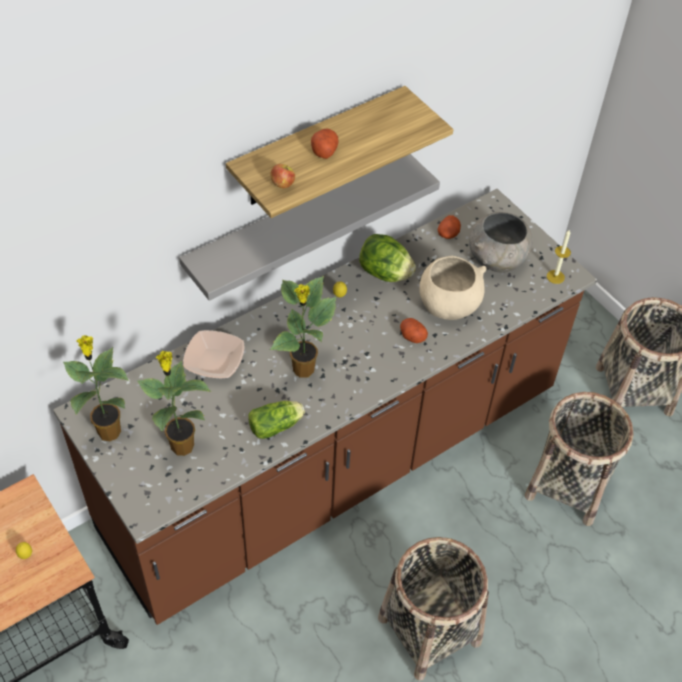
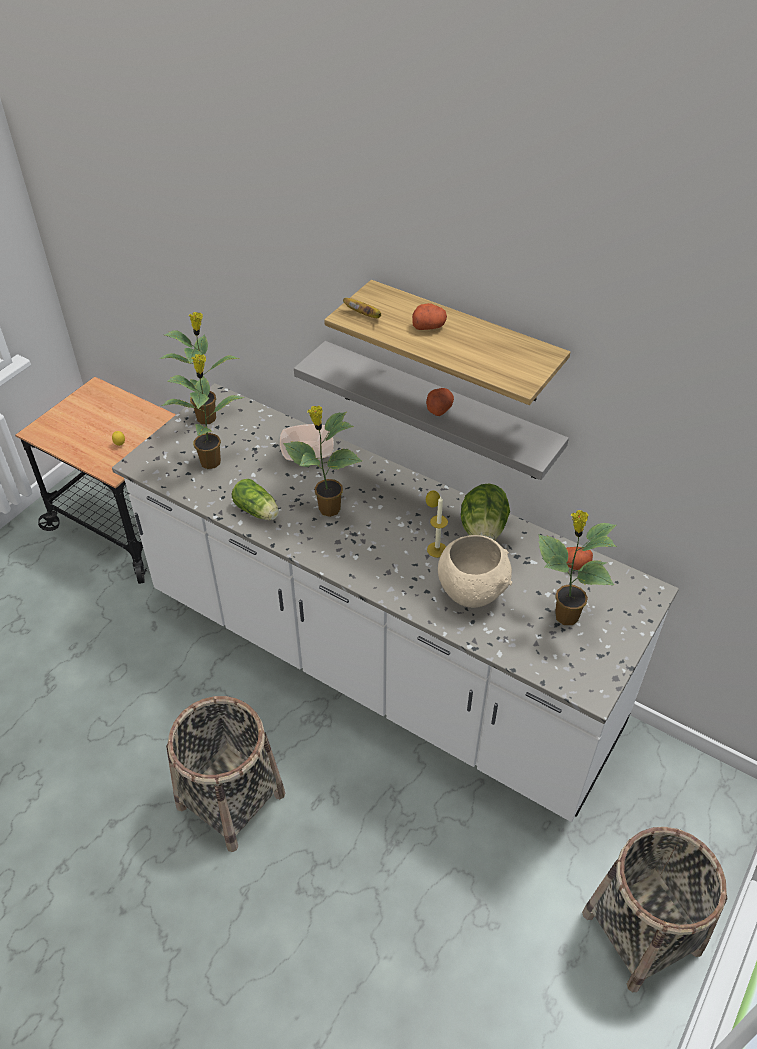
camera: 70 degrees right, 5 degrees down
(282, 184) = (364, 315): apple -> banana
(334, 462) = (378, 662): brown counter -> white counter
(412, 336) = (414, 574): potato -> potato (439, 408)
(497, 261) = (564, 616): grey bowl -> potted plant
(555, 277) = (579, 676): candle -> candle (437, 549)
(568, 485) = (460, 889): basket -> none

